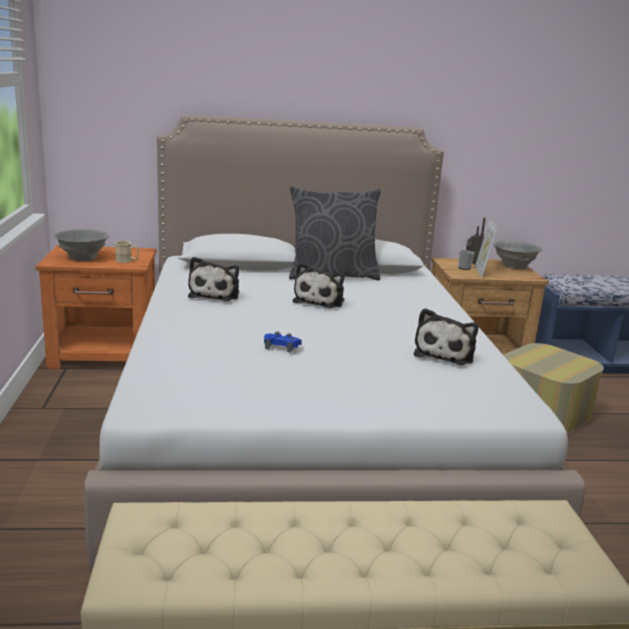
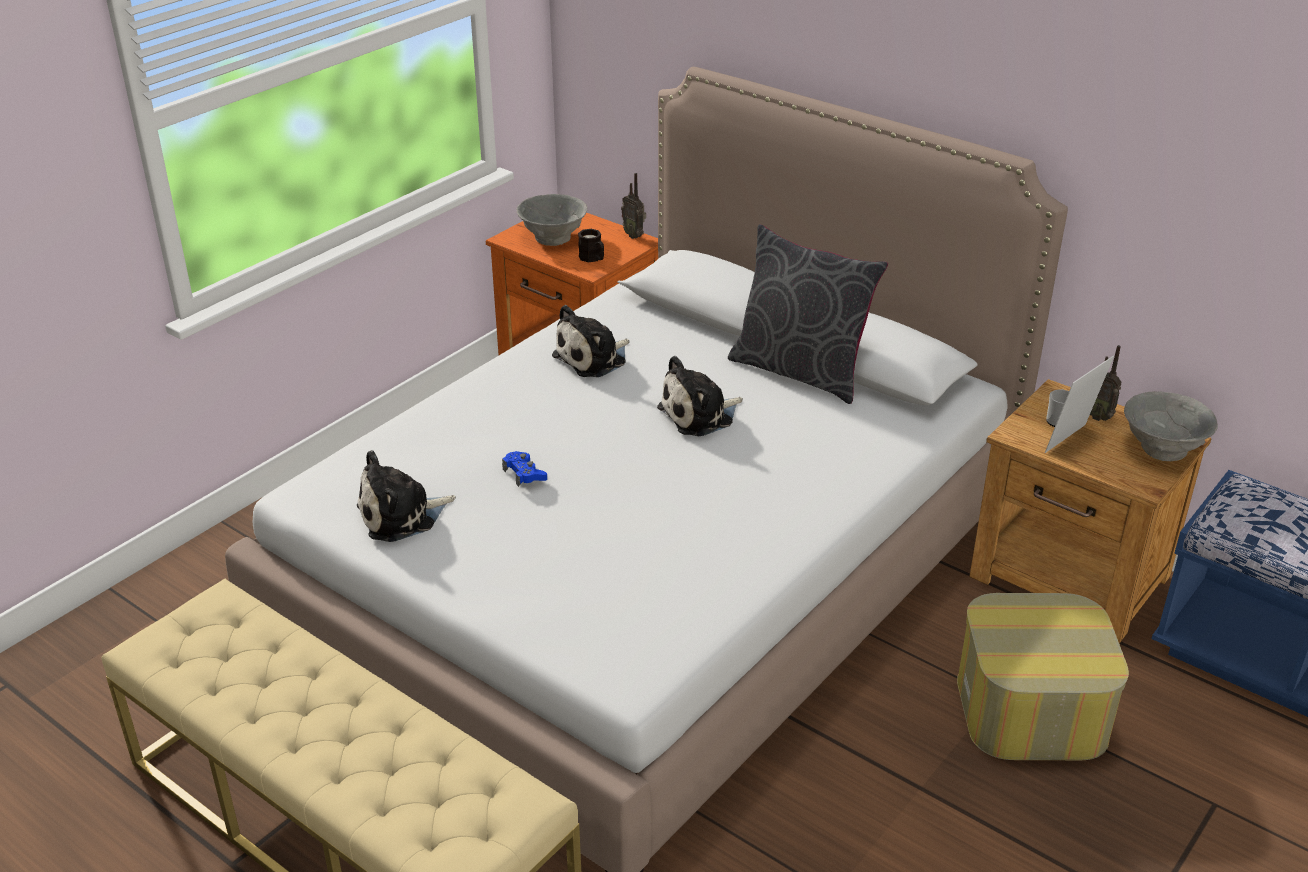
camera: 45 degrees right, 15 degrees up
(127, 261) = (593, 258): beige mug -> black mug
(134, 249) = (634, 235): none -> radio
(445, 353) = (693, 564): plush toy -> plush toy (402, 516)

